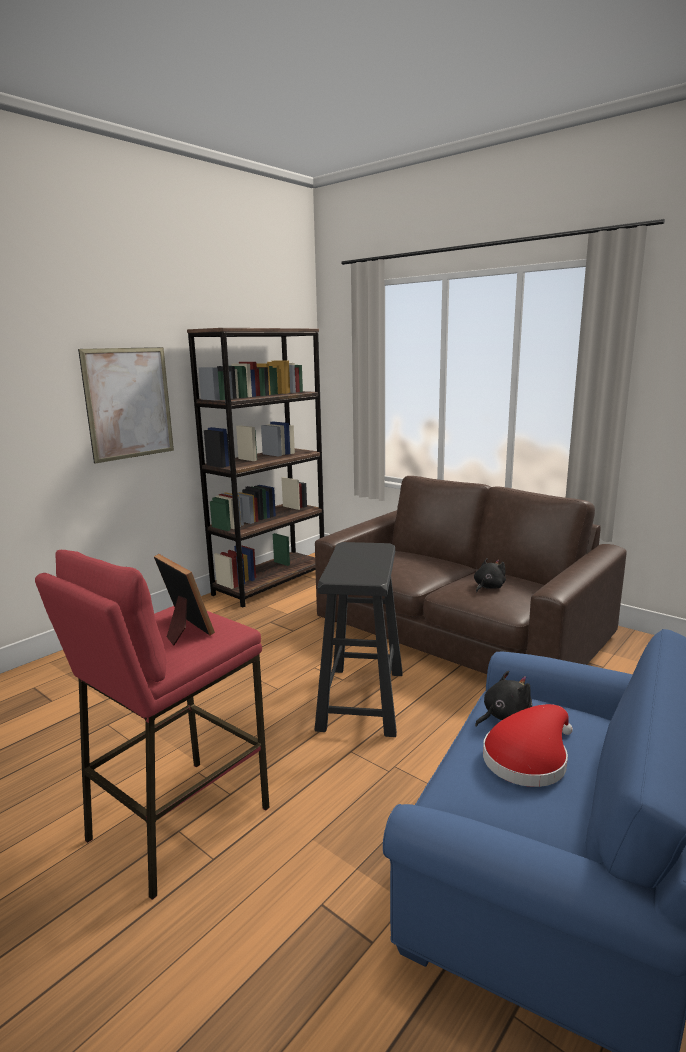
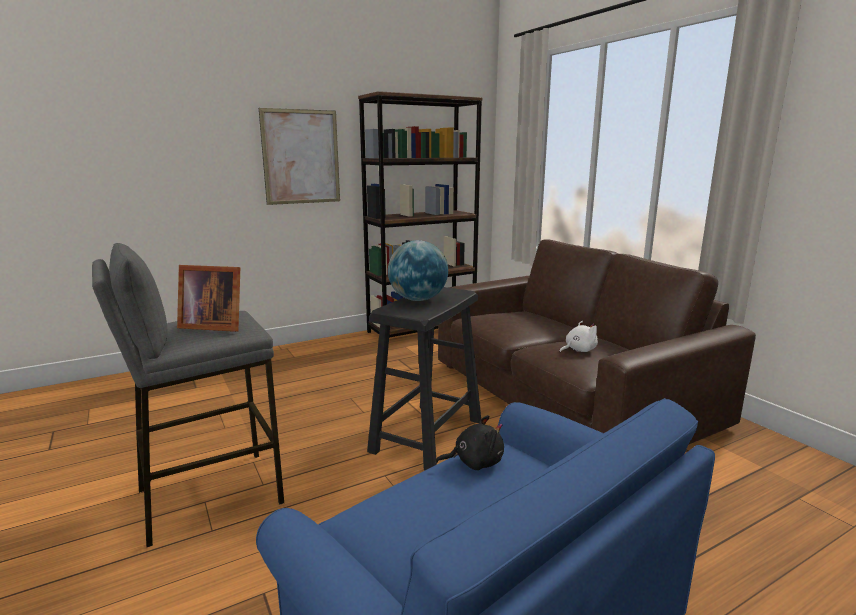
camera: 20 degrees right, 0 degrees up
(177, 822) = (209, 495): red stool -> grey stool
(182, 629) = (212, 325): picture frame -> picture frame turned 120 degrees clockwise
(348, 561) = (418, 299): none -> globe
(488, 587) = (578, 350): black plush toy -> white plush toy
(528, 758) = (460, 503): red hat -> none

